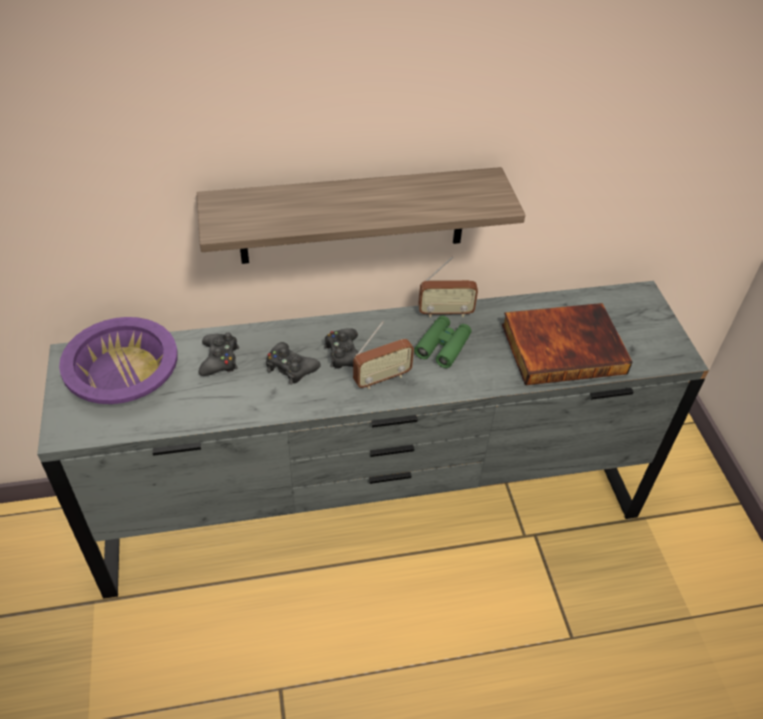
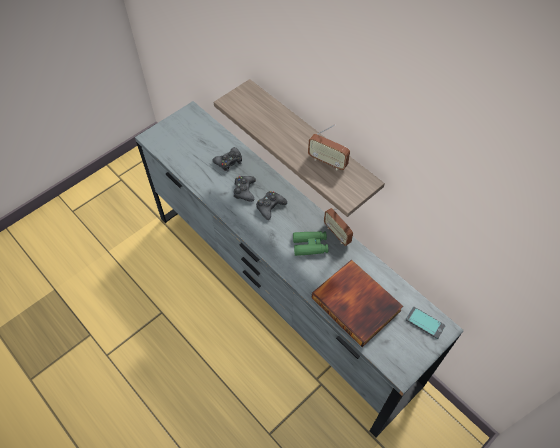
camera: 60 degrees right, 10 degrees up
(124, 374) = (195, 135): purple bowl -> none
(382, 378) = (266, 231): radio -> radio (327, 162)
(626, 304) = (425, 322): none -> phone

